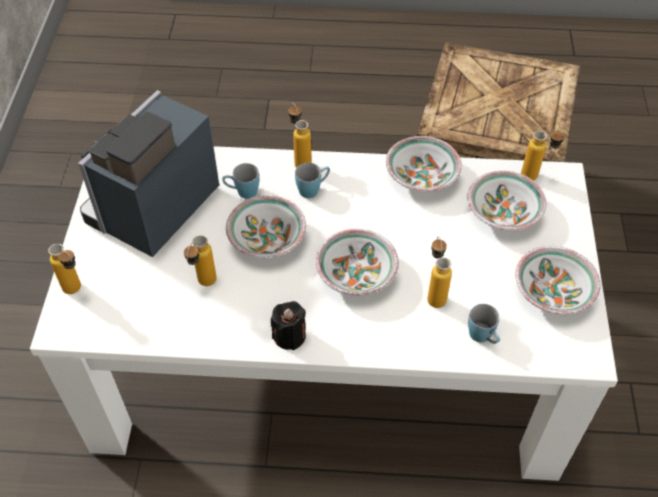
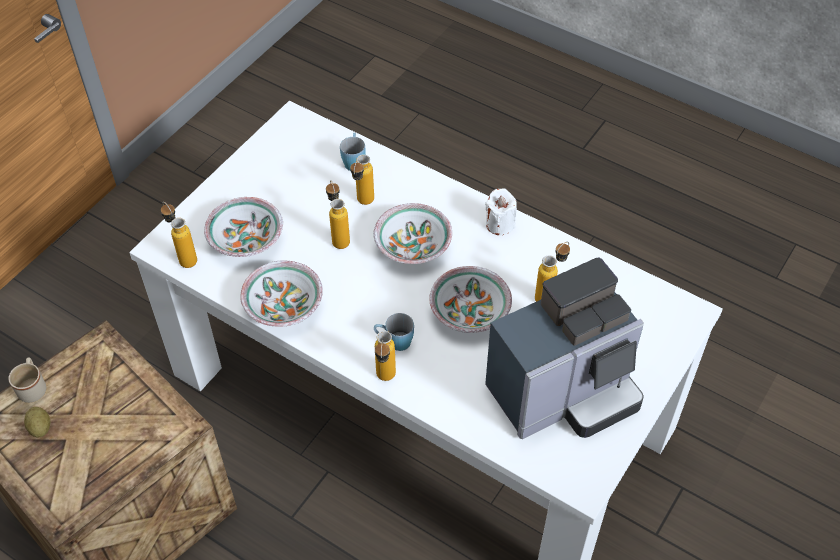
camera: 150 degrees left, 0 degrees up
(76, 291) = (667, 340): bottle -> bottle (339, 237)
(242, 192) = (464, 371): blue mug -> none
(289, 336) = (500, 224): black candle -> white candle
(525, 86) = (40, 428): none -> potato
(553, 293) = (272, 165): bowl -> none
(559, 103) = (33, 387): none -> beige mug

